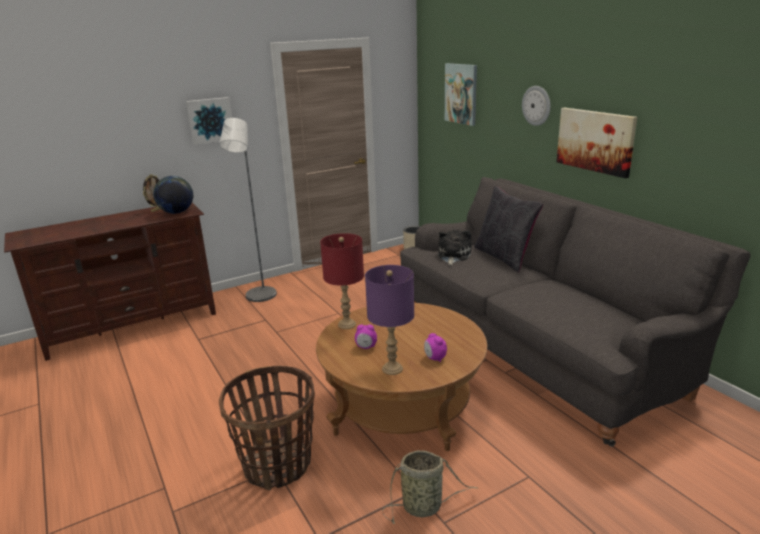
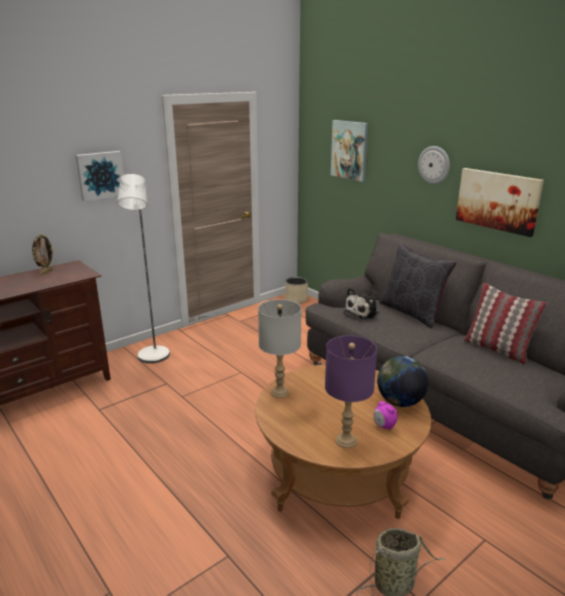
camera: 10 degrees left, 0 degrees up
(177, 212) = (70, 275): globe -> globe (400, 402)
(277, 465) = (228, 551): basket -> none
(347, 324) = (280, 392): red table lamp -> grey table lamp
(366, 347) = (310, 418): alarm clock -> none
(453, 256) = (363, 313): plush toy -> plush toy turned 150 degrees counterclockwise
(577, 293) = (497, 349): none -> pillow

